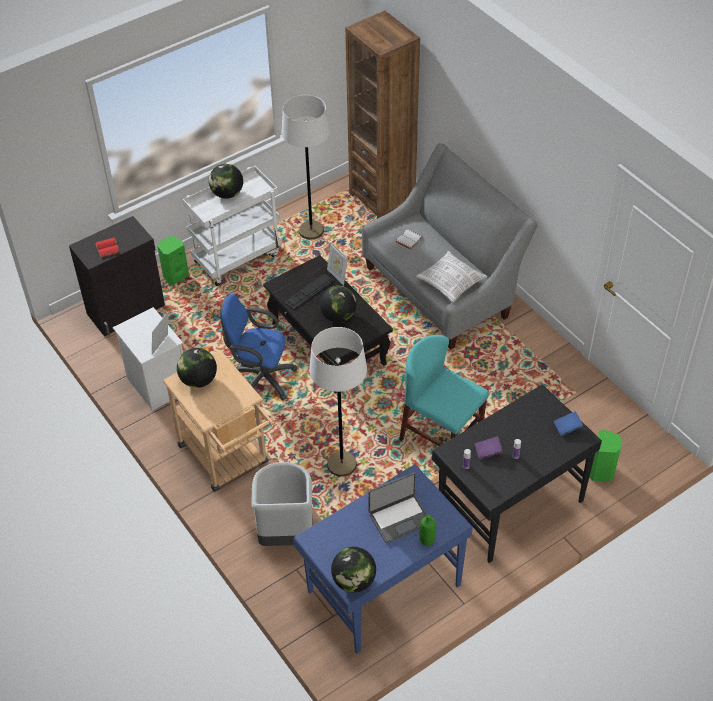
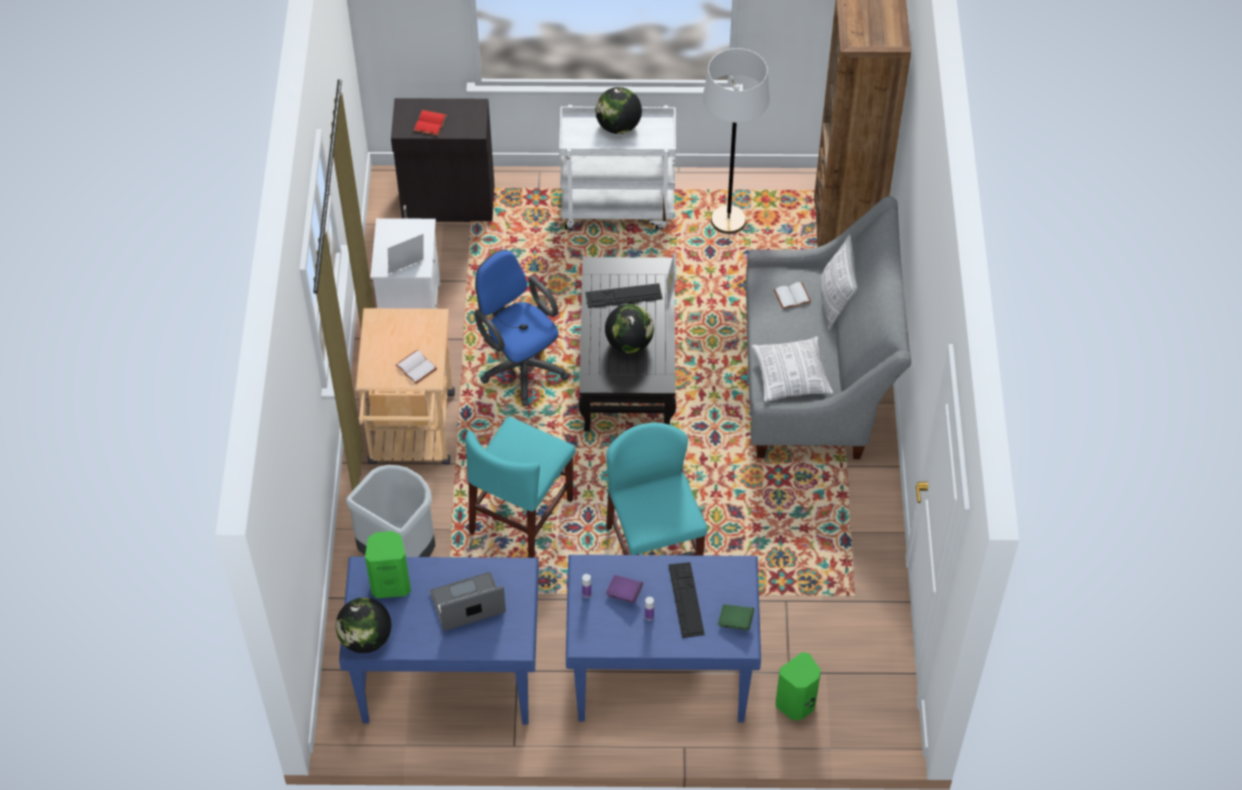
camera: 35 degrees right, 5 degrees up
(175, 276) = (532, 191): green speaker -> green speaker (391, 583)
(198, 380) = (397, 330): globe -> none
(233, 395) = (417, 367): none -> white book
(341, 464) = (521, 516): white floor lamp -> turquoise chair
(399, 518) = (468, 604): laptop -> laptop turned 150 degrees clockwise
(427, 540) = (475, 645): green bottle -> none
(436, 230) = (835, 302): none -> pillow
(509, 503) = (659, 672): black desk -> blue desk
(527, 433) = (686, 599): none -> keyboard
(567, 427) = (735, 621): blue book -> green book

